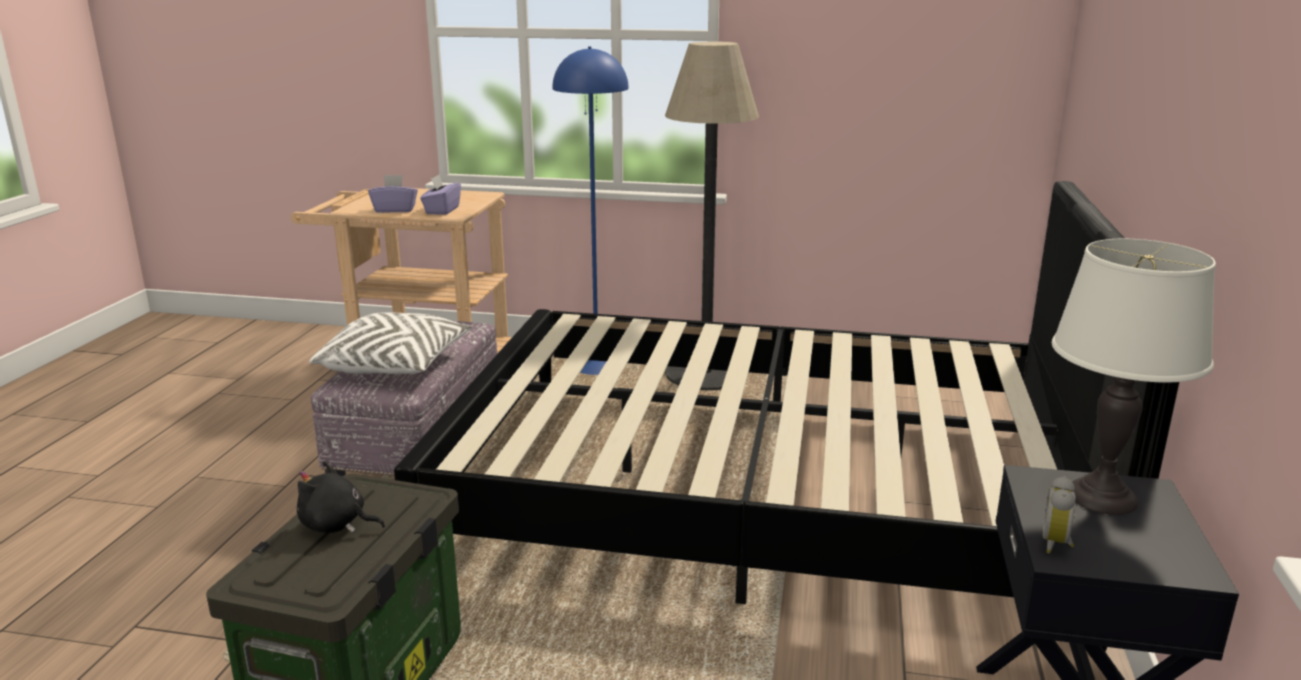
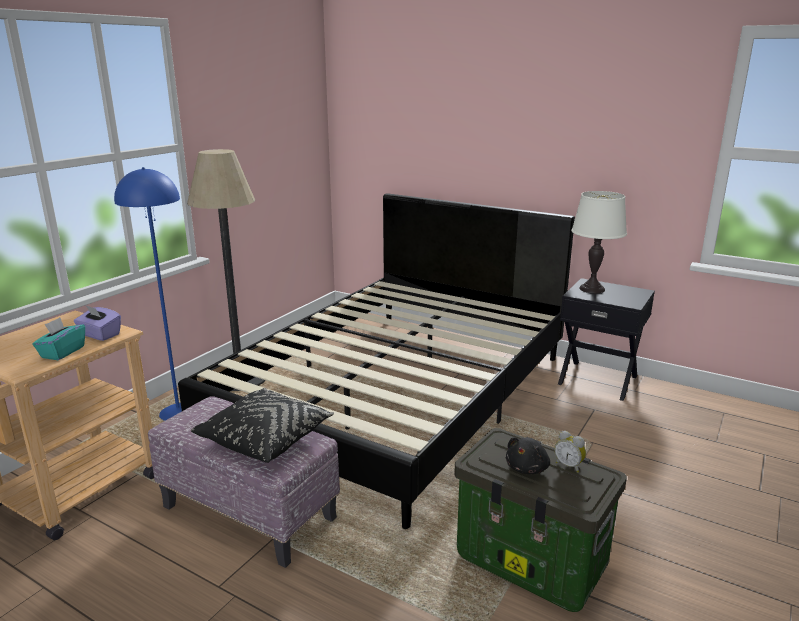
camera: 70 degrees left, 0 degrees up
(395, 210) = (62, 352): purple tissue box -> turquoise tissue box
(396, 365) = (266, 438): white pillow -> black pillow
(1057, 544) = (624, 302): alarm clock -> alarm clock (569, 465)

